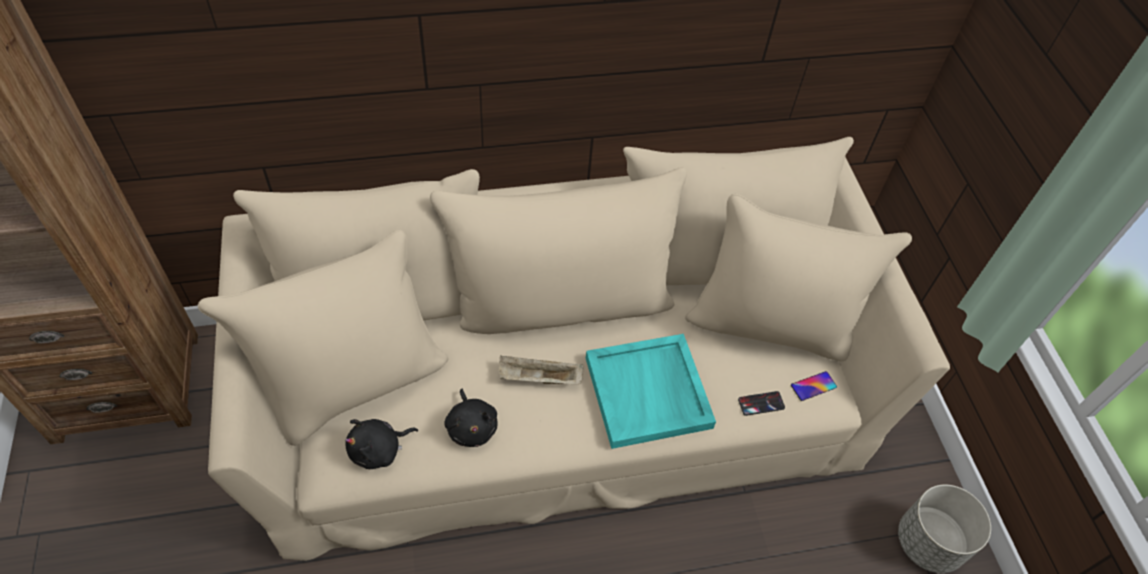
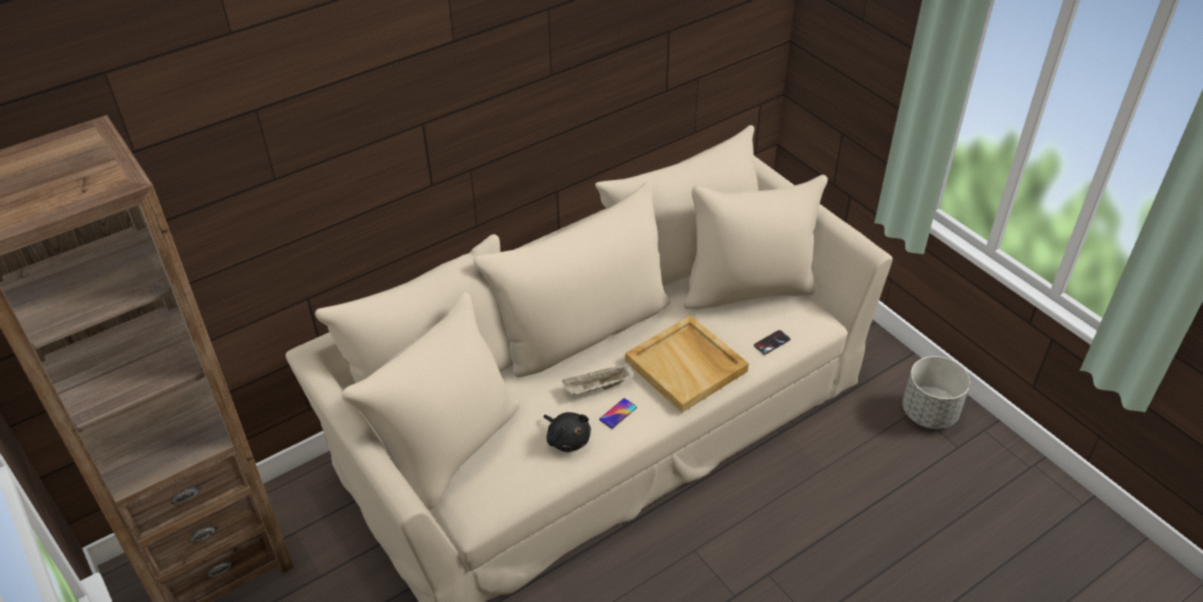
camera: 20 degrees left, 10 degrees down
(379, 450) = (504, 483): black plush toy -> none
(649, 393) = (687, 366): turquoise tray -> beige tray
(813, 386) = (802, 317): phone -> phone (618, 413)

